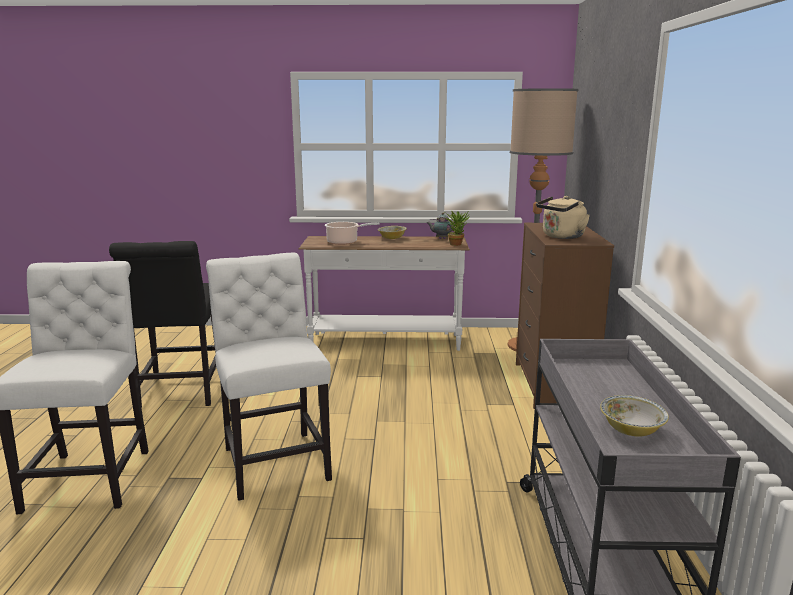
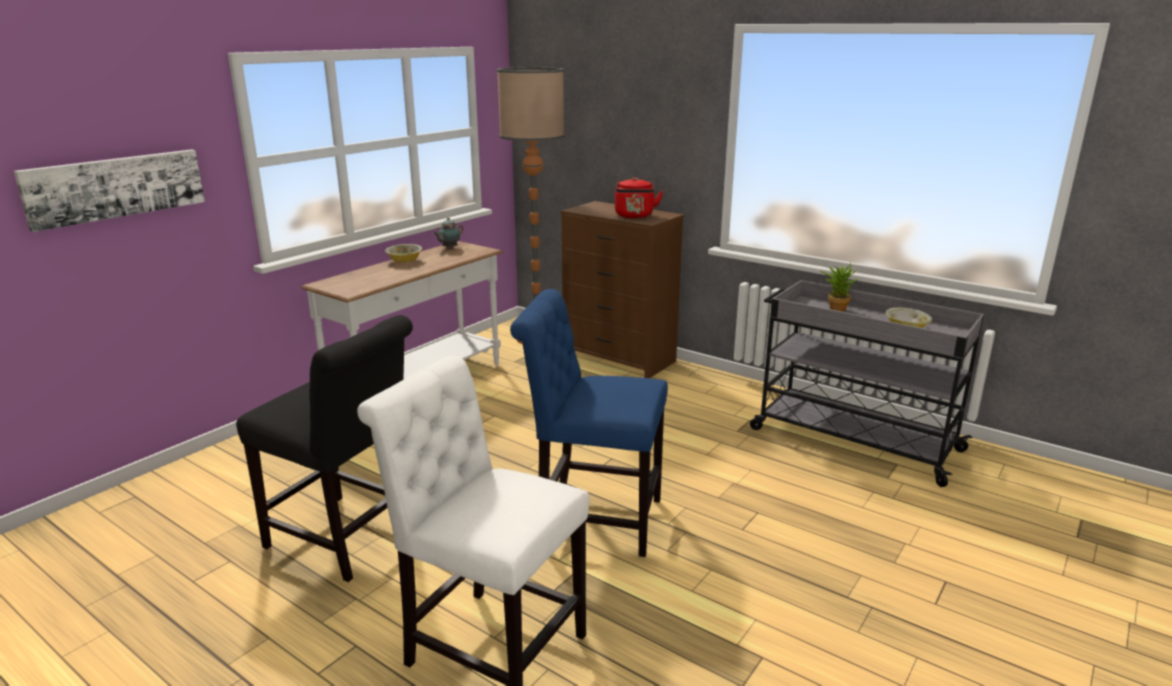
camera: 55 degrees left, 5 degrees up
(208, 149) = (115, 187): none -> picture
(275, 460) = (592, 518): white chair -> blue chair
(344, 242) = (375, 279): cooking pot -> none
(457, 244) = (481, 249): potted plant -> potted plant (835, 308)
(561, 237) = (634, 216): beige kettle -> red kettle

